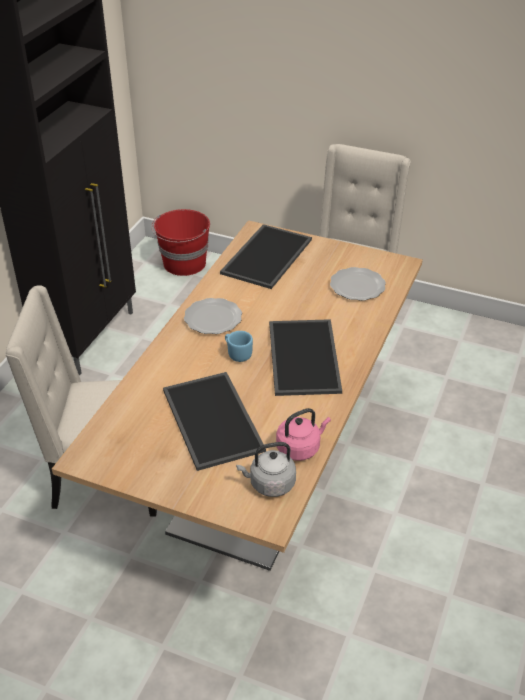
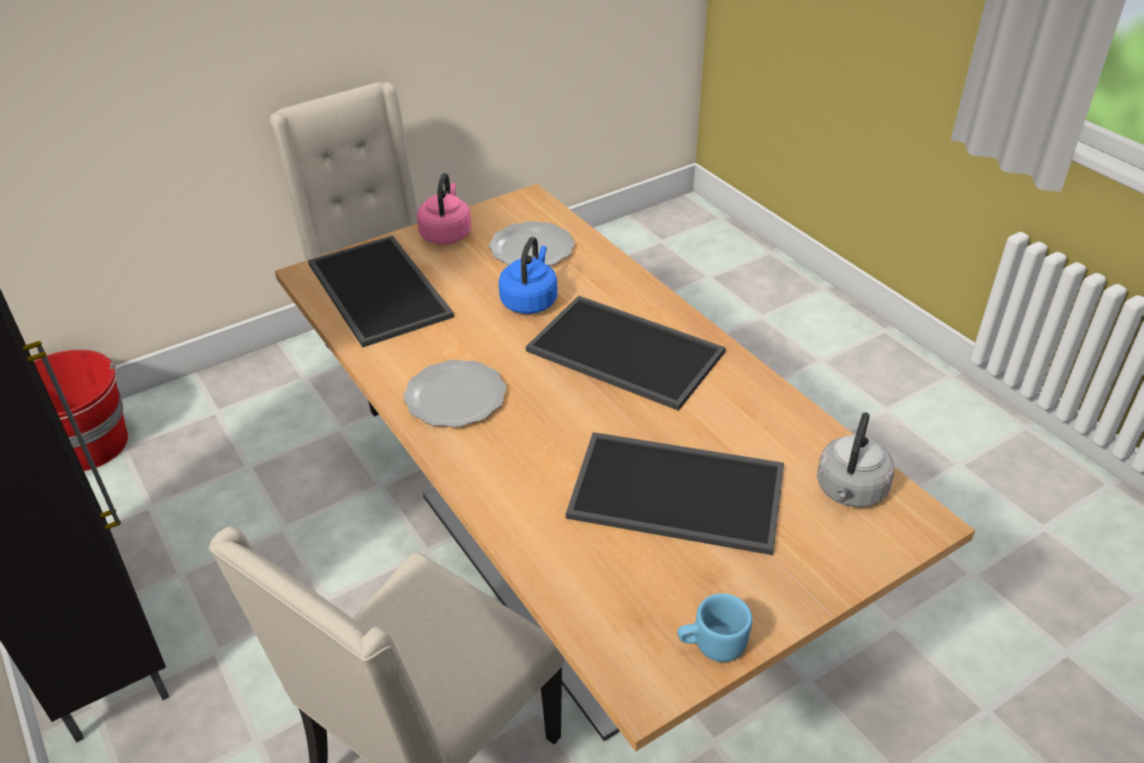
camera: 55 degrees left, 0 degrees up
(237, 354) = (558, 407): blue mug -> blue mug (711, 645)
(300, 448) = (799, 433): pink kettle -> pink kettle (446, 234)
(311, 306) = (530, 301): none -> blue kettle

